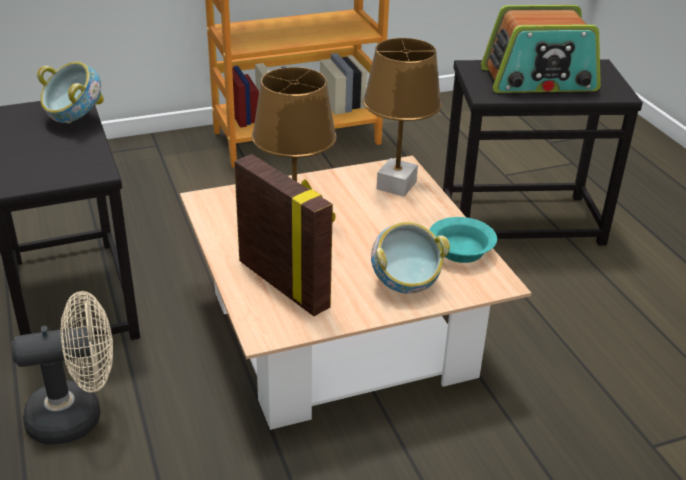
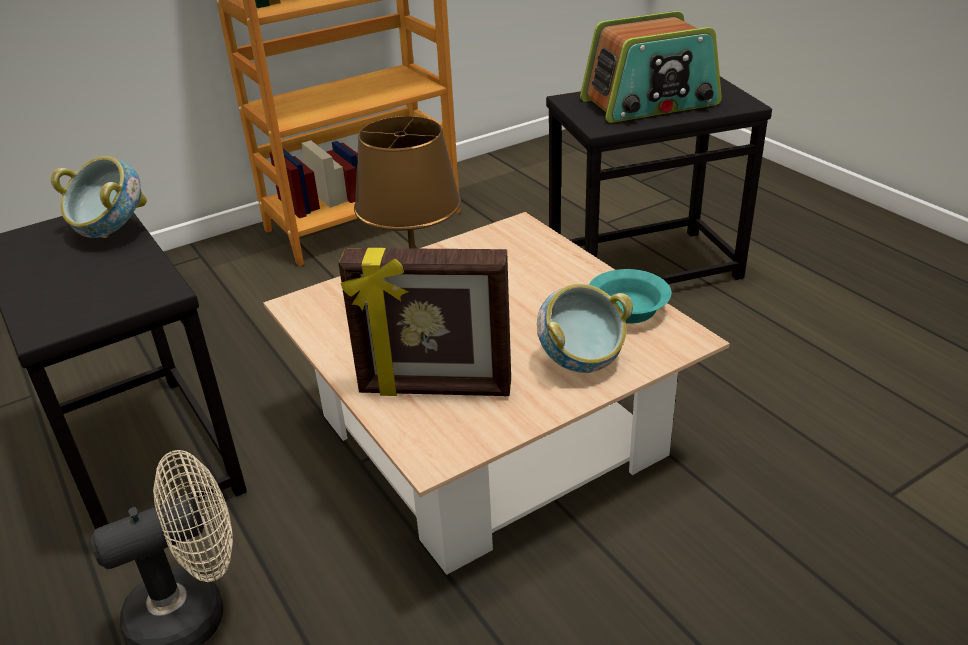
camera: 10 degrees left, 0 degrees up
(285, 284) = (435, 389): picture frame -> picture frame turned 150 degrees clockwise
(396, 186) = (522, 248): brown table lamp -> none

